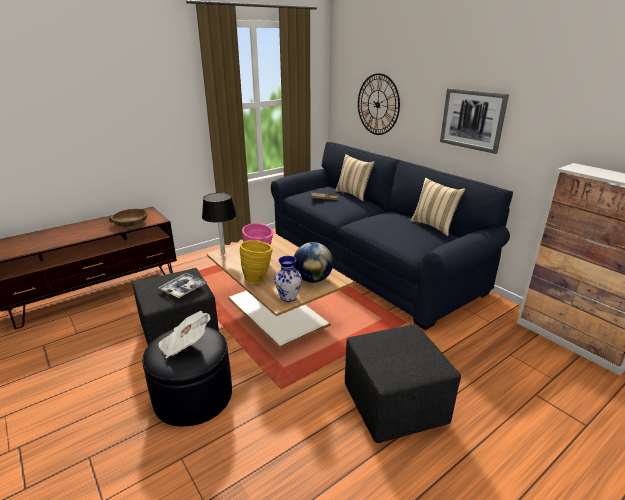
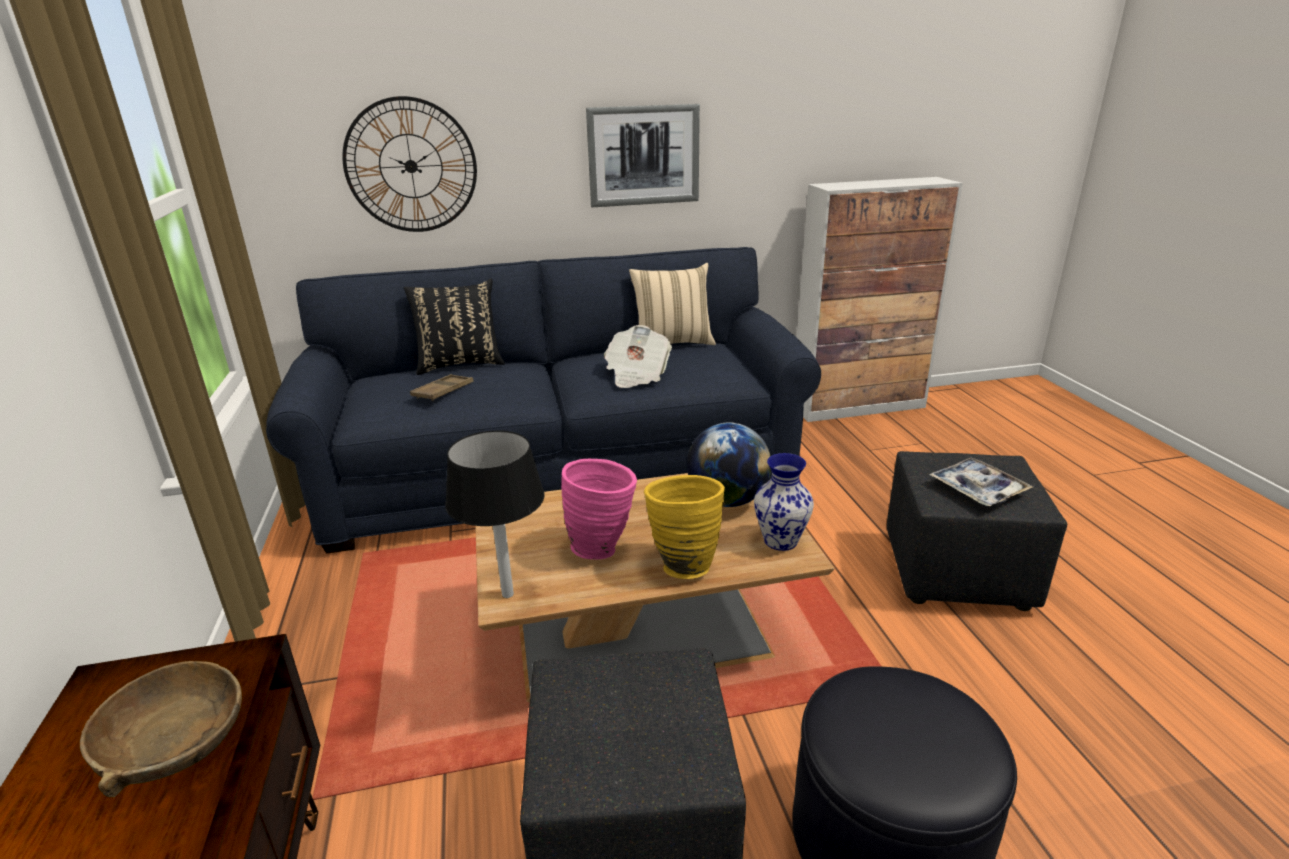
camera: 65 degrees left, 0 degrees up
(183, 289) = (653, 695): tray -> tray (978, 489)
(185, 345) = (906, 728): newspaper -> newspaper (636, 375)
(353, 194) = (460, 364): beige pillow -> black pillow

